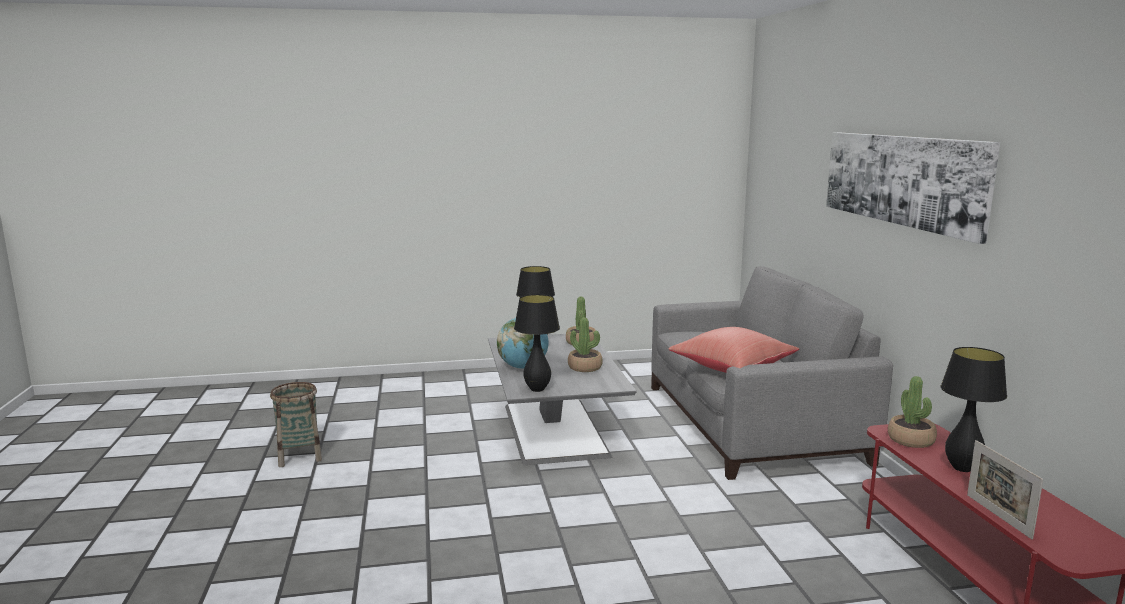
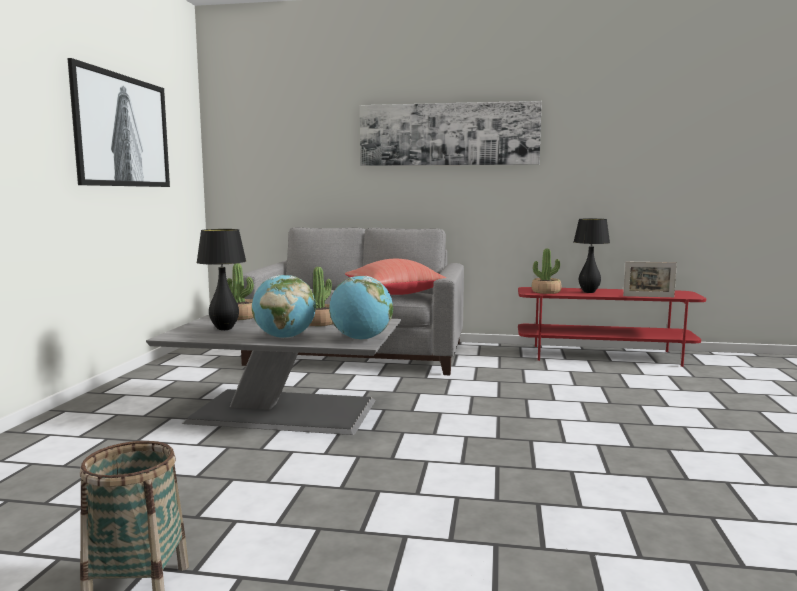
camera: 70 degrees left, 5 degrees down
(537, 389) = (361, 339): black table lamp -> globe
(610, 164) = (122, 131): none -> picture

